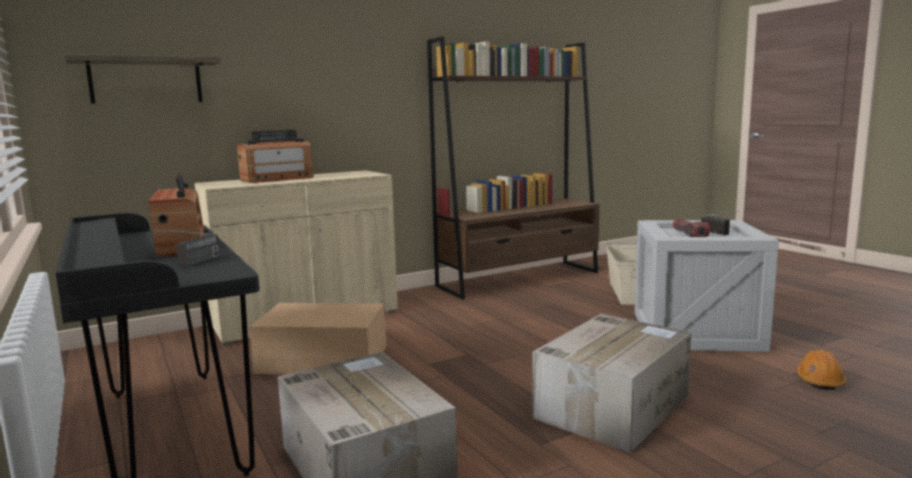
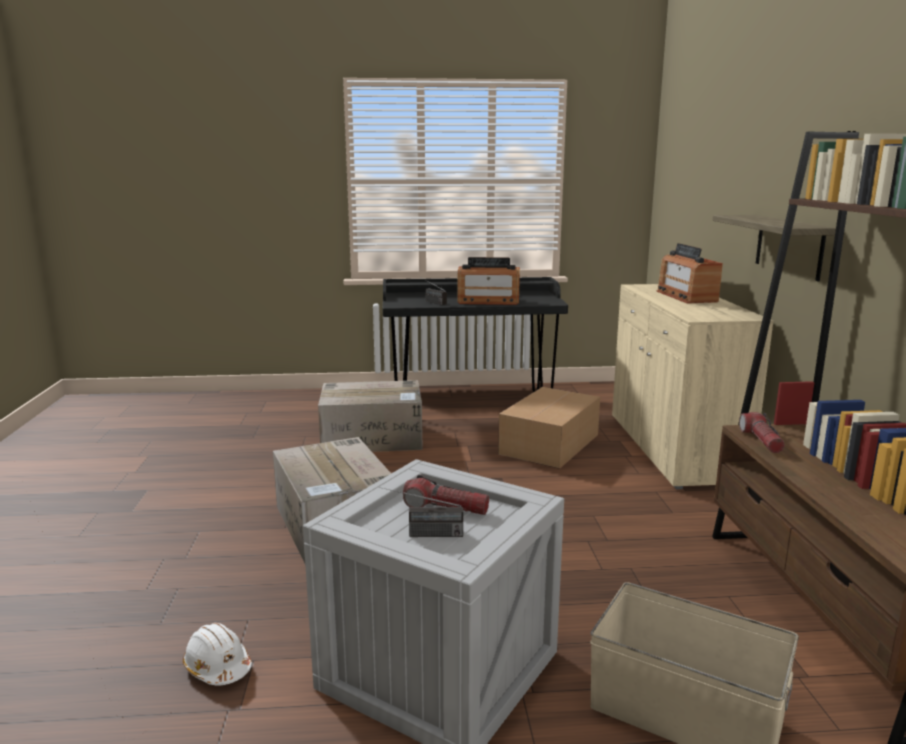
camera: 115 degrees right, 5 degrees up
(146, 81) = (685, 186): shelf -> shelf (789, 246)
(482, 215) = (761, 441): none -> flashlight
(819, 380) = (218, 667): orange hard hat -> white hard hat

